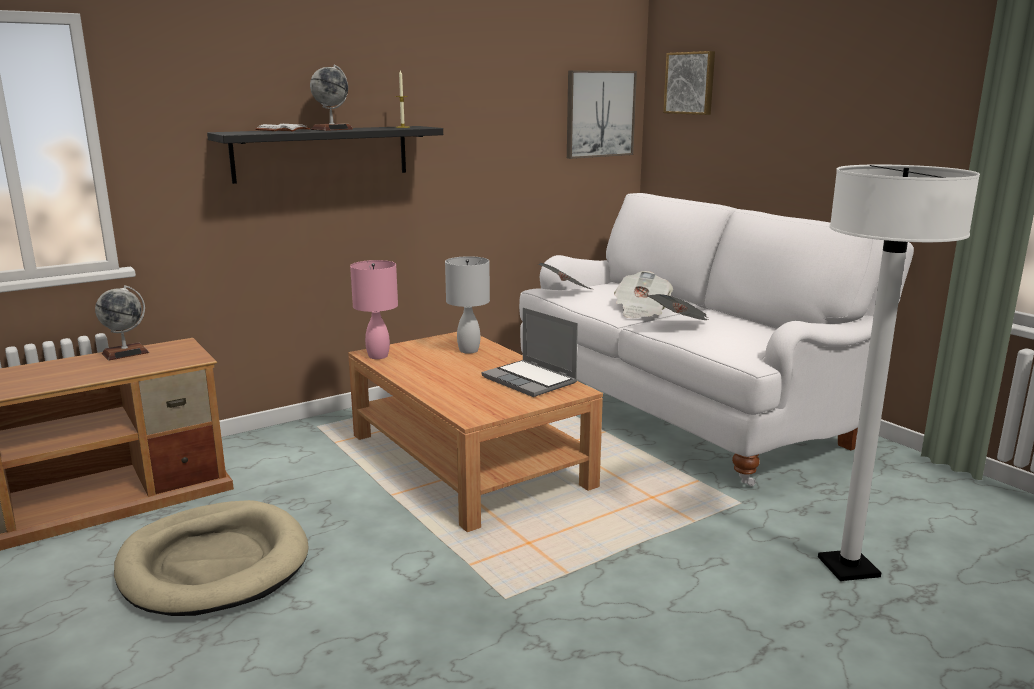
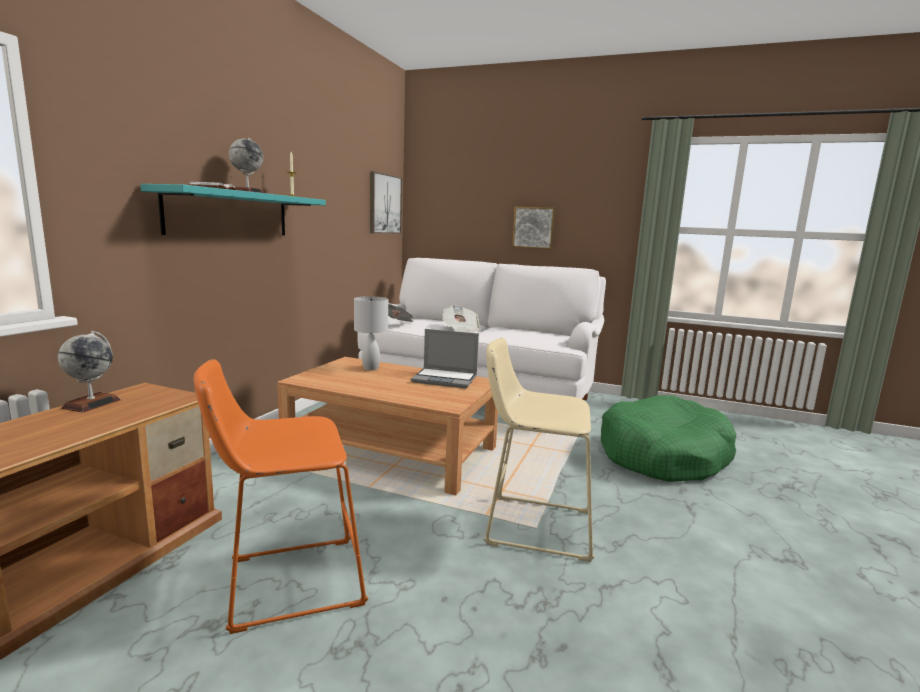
camera: 35 degrees left, 5 degrees down
(214, 564) = (287, 582): beige dog bed -> orange stool
(322, 153) = (229, 214): black shelf -> turquoise shelf
(377, 356) = (308, 380): pink table lamp -> none
(506, 595) = (533, 525): none -> beige stool
(679, 324) = (501, 334): newspaper -> none
(690, 83) = (442, 187): picture -> picture (534, 227)
(848, 567) = (663, 455): white floor lamp -> green dog bed

